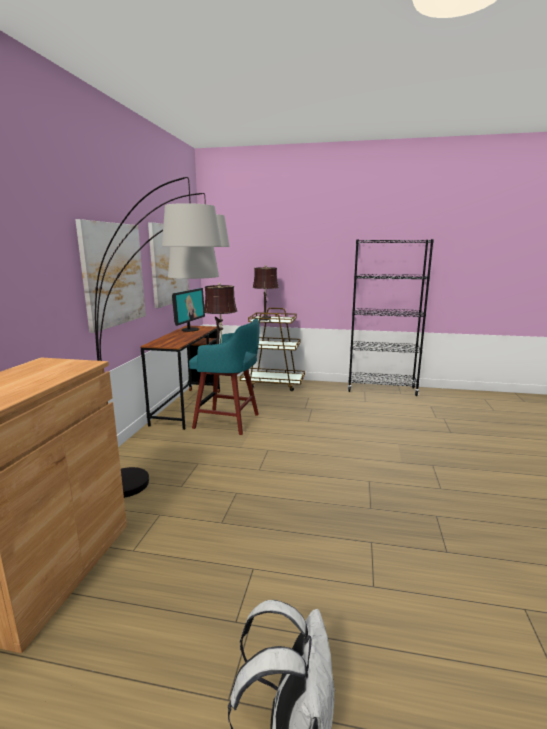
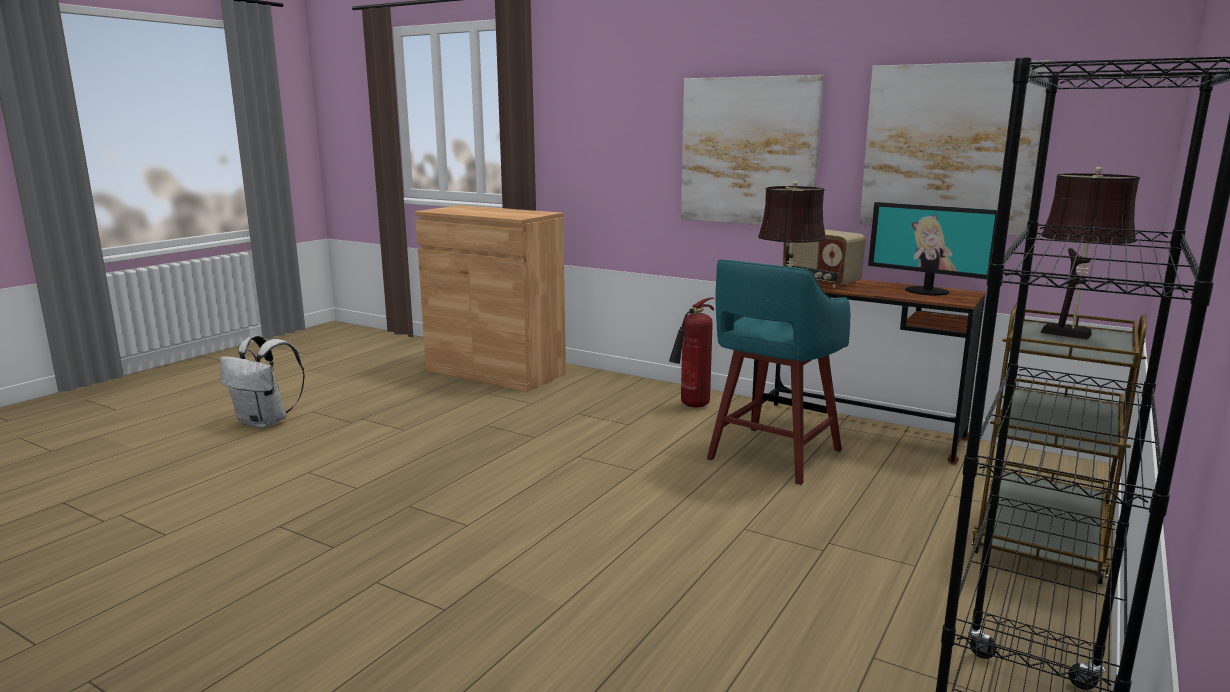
camera: 110 degrees right, 0 degrees up
(157, 448) = (692, 406): none -> fire extinguisher
(173, 340) = (820, 282): none -> radio
(182, 483) = (584, 414): floor lamp -> none

